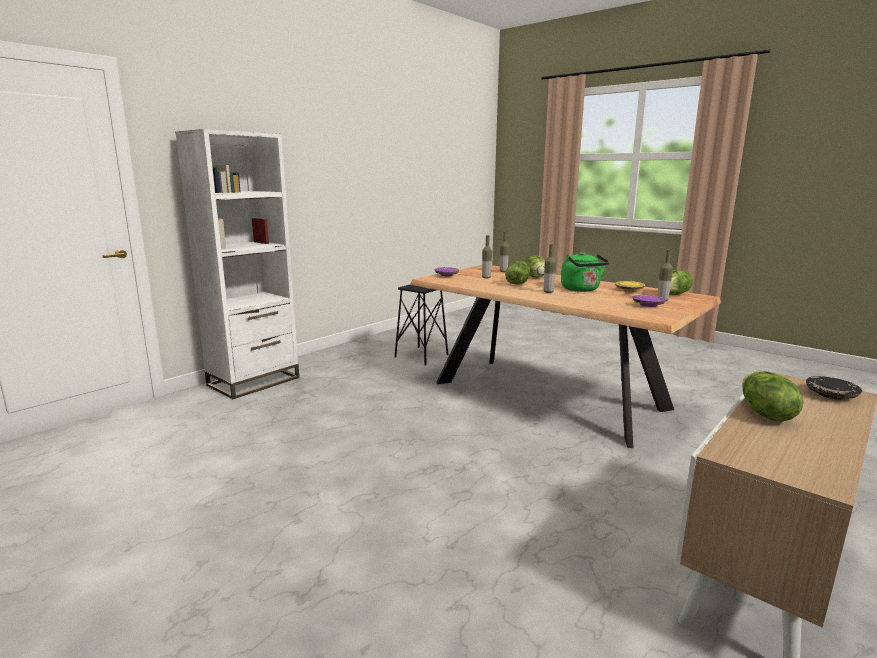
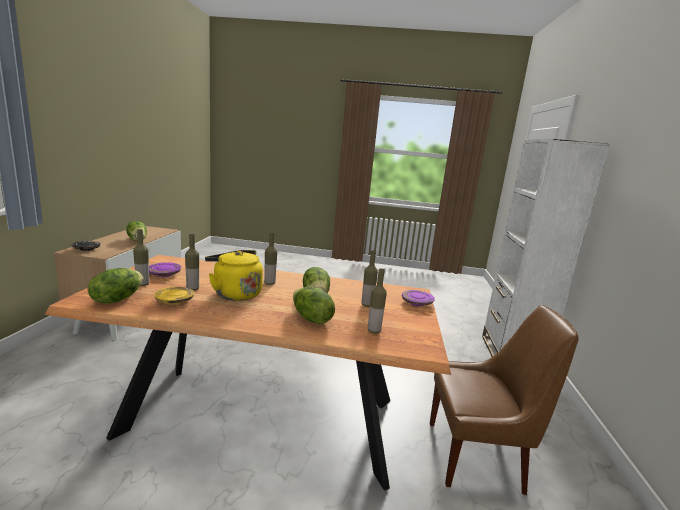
camera: 145 degrees right, 0 degrees up
(421, 356) = (478, 456): black stool -> brown chair
(582, 289) = (235, 293): green kettle -> yellow kettle
(617, 294) = (192, 289): none -> bottle

